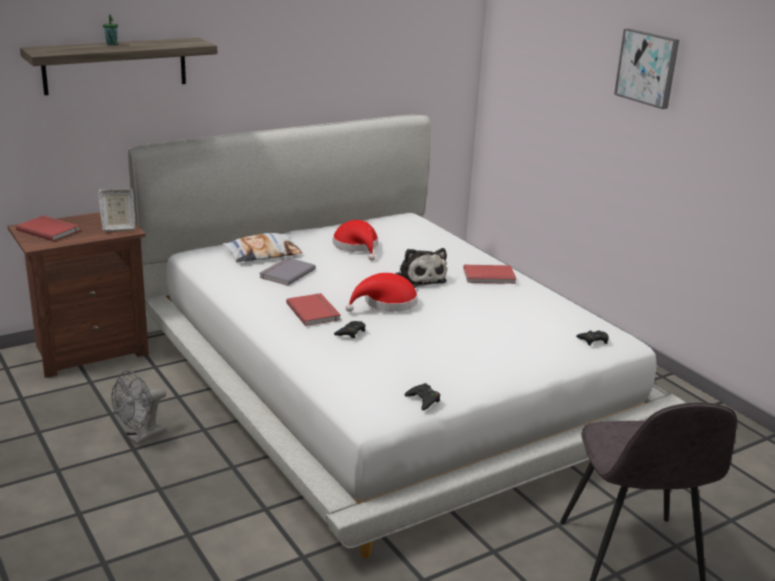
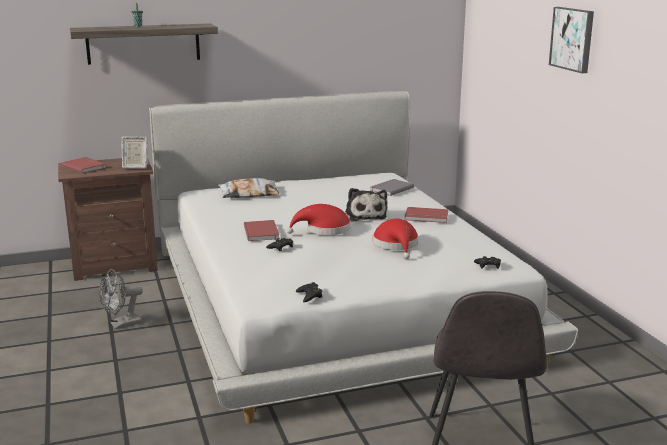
camera: 15 degrees right, 5 degrees down
(286, 273) = (258, 207): grey book -> grey book (390, 189)
(357, 246) = (328, 192): red hat -> red hat (396, 245)

